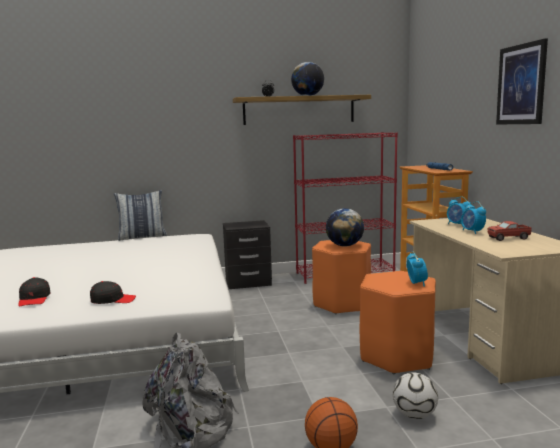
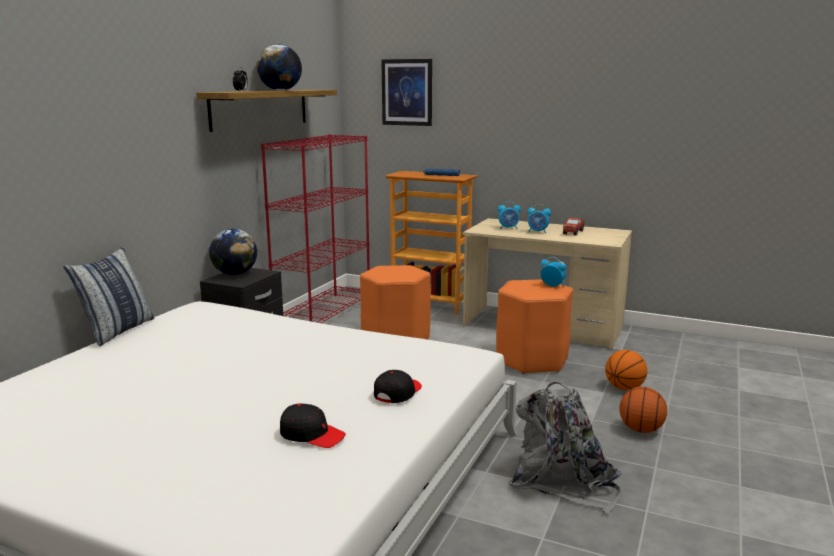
camera: 55 degrees left, 5 degrees up
(345, 245) = (403, 272): globe -> globe (235, 274)
(414, 415) = (624, 388): football -> basketball
(521, 84) = (541, 95): picture -> picture (407, 92)

